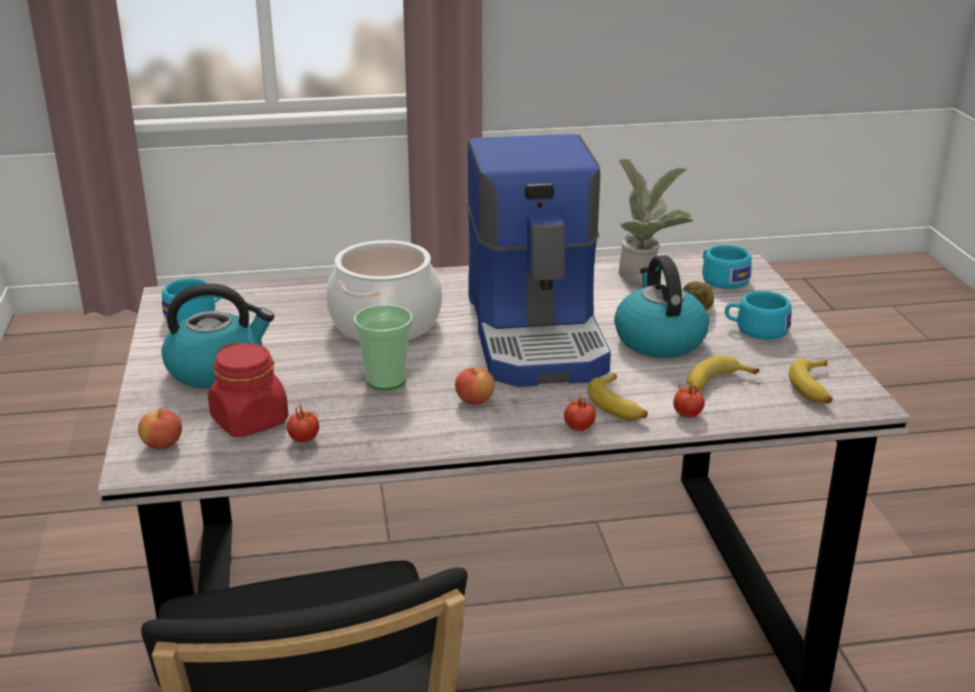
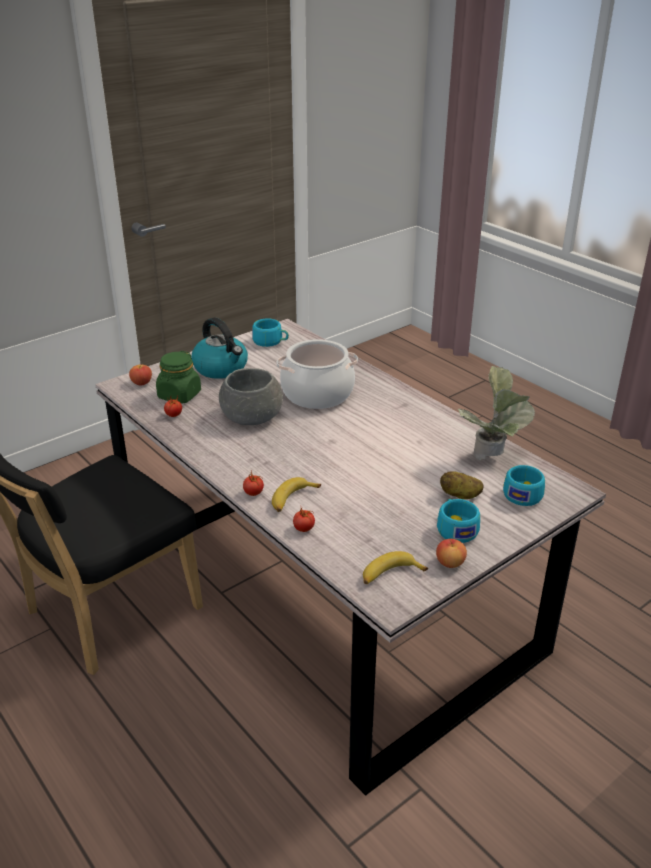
camera: 60 degrees right, 5 degrees up
(250, 421) = (179, 395): red jar -> green jar
(386, 380) = (252, 416): cup -> grey bowl
(474, 400) = (255, 450): apple -> apple (450, 563)
(538, 334) = (355, 445): coffee machine -> none
(658, 339) = (396, 491): kettle -> none
(716, 384) = (355, 530): banana -> none

